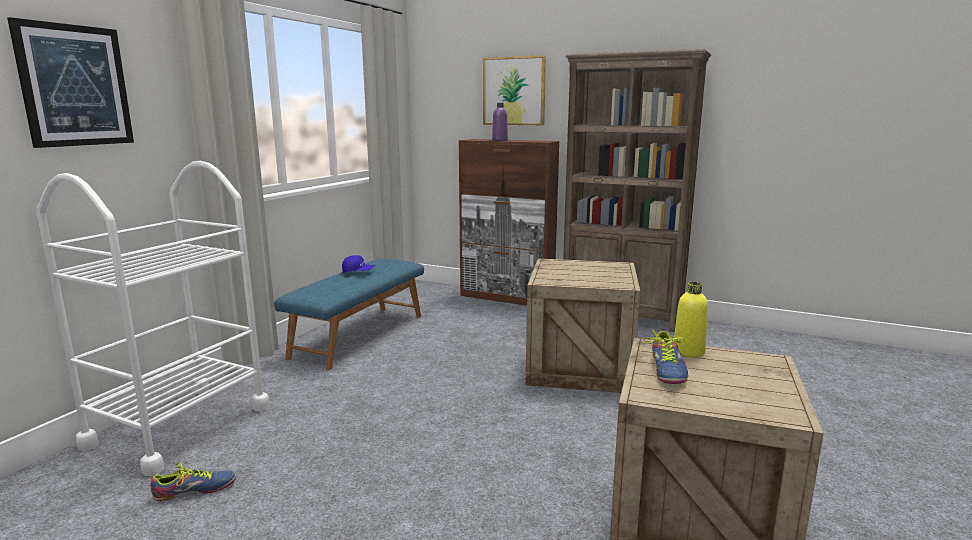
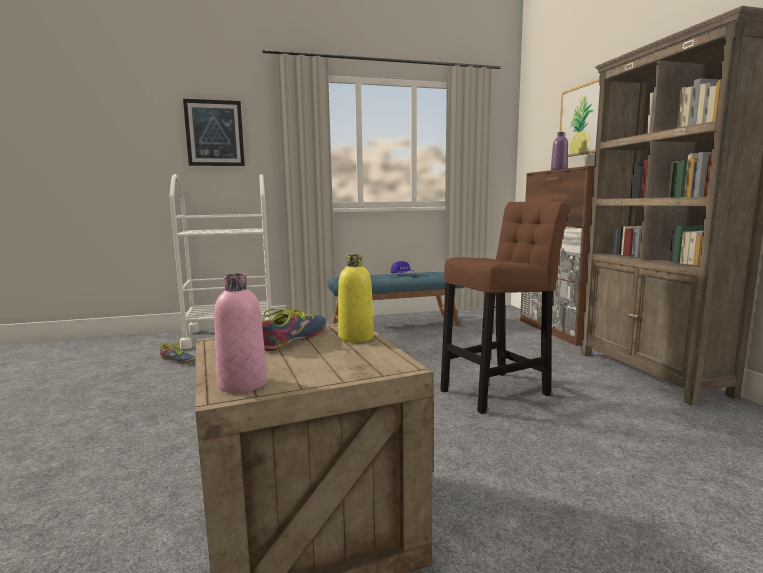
camera: 50 degrees right, 5 degrees down
(580, 367) = (499, 391): crate -> brown stool
(667, 370) = (293, 339): shoe -> shoe turned 150 degrees clockwise
(776, 409) = (242, 384): none -> pink bottle

